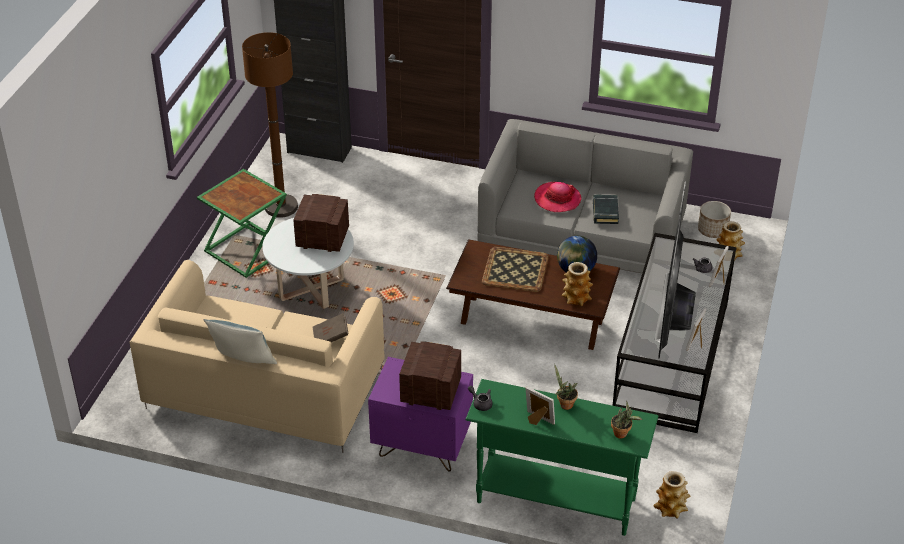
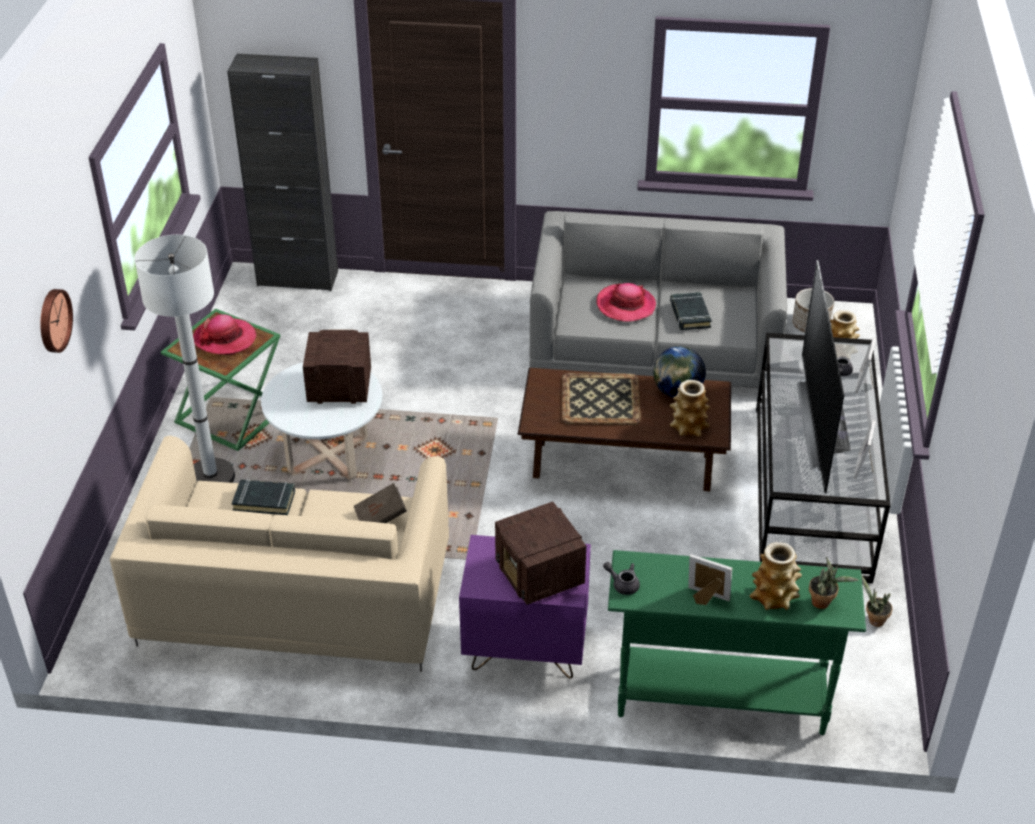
camera: 10 degrees left, 0 degrees up
(110, 168) = (53, 320): none -> wall clock
(222, 295) = (211, 478): none -> white floor lamp
(244, 362) = (278, 567): pillow -> none
(245, 192) = (225, 339): none -> hat
(250, 315) = (264, 500): none -> black book
(281, 207) = (264, 354): brown floor lamp -> none
(429, 391) = (539, 575): radio -> radio turned 120 degrees counterclockwise
(564, 404) = (734, 571): potted plant -> potted plant (873, 620)
(671, 508) = (871, 689): vase -> vase (774, 597)

